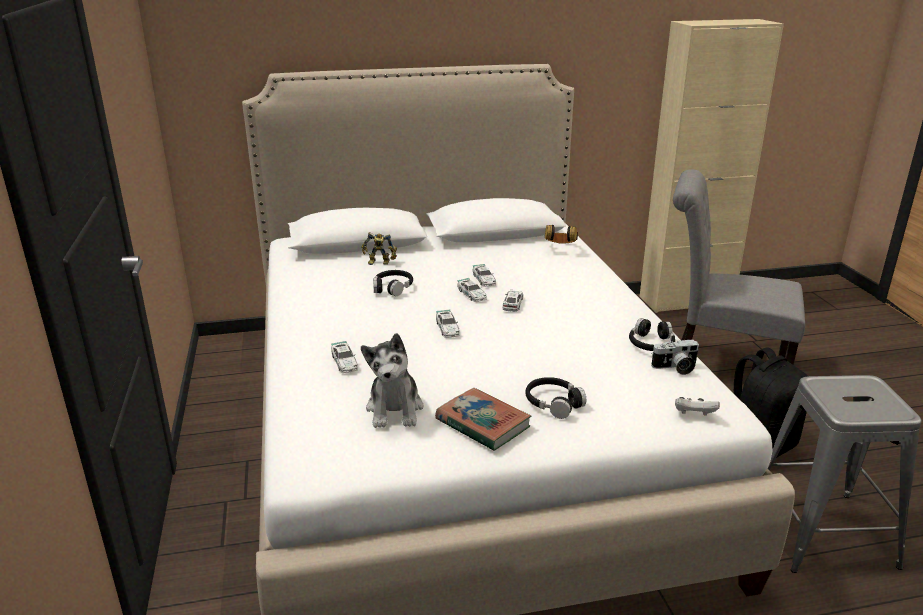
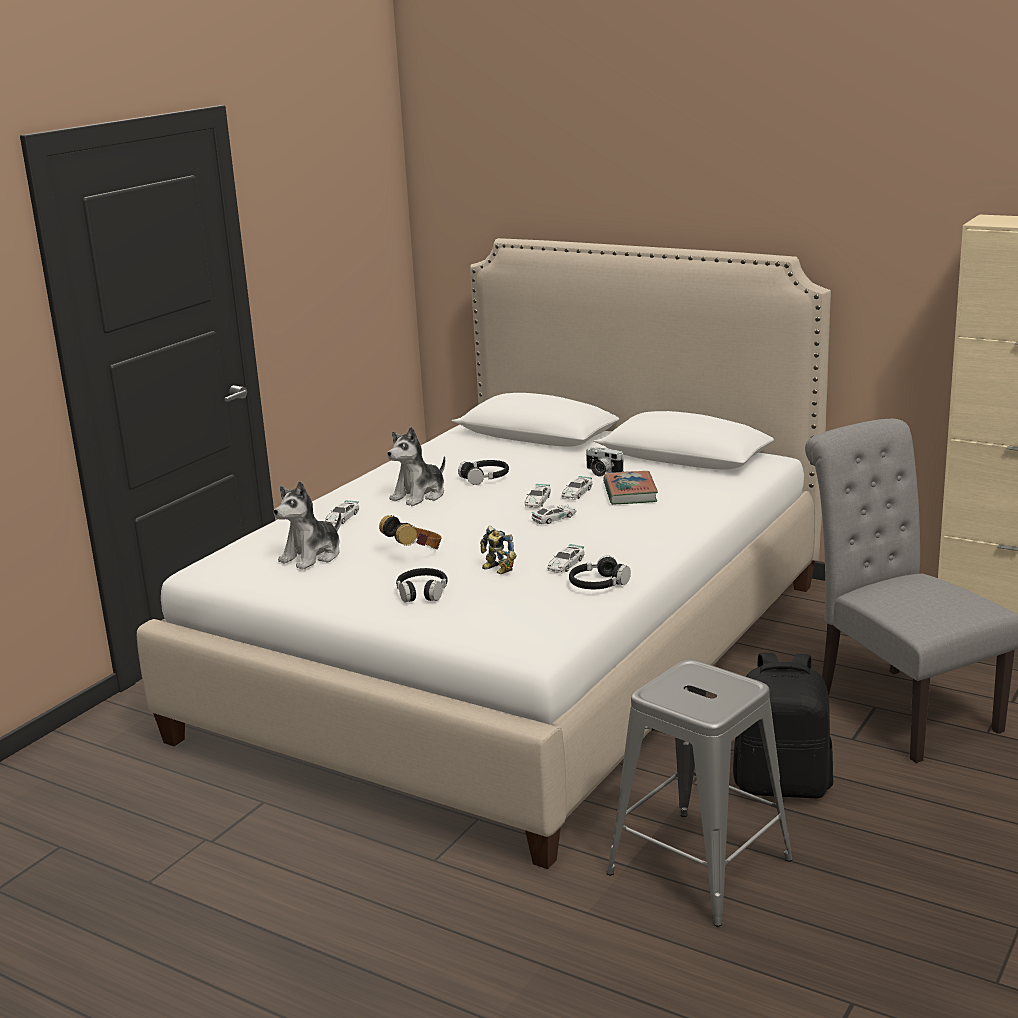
camera: 45 degrees right, 5 degrees down
(370, 319) = (419, 495): none -> plush toy
(379, 263) = (518, 455): toy robot -> toy robot (496, 570)
(447, 328) = (459, 519): toy car -> toy car (565, 564)
(482, 424) = (347, 585): book -> book (630, 493)
(560, 248) = (713, 486): headphones -> headphones (415, 553)
(675, 368) = (574, 606): camera -> camera (602, 472)
(694, 415) = (505, 638): white game controller -> none

